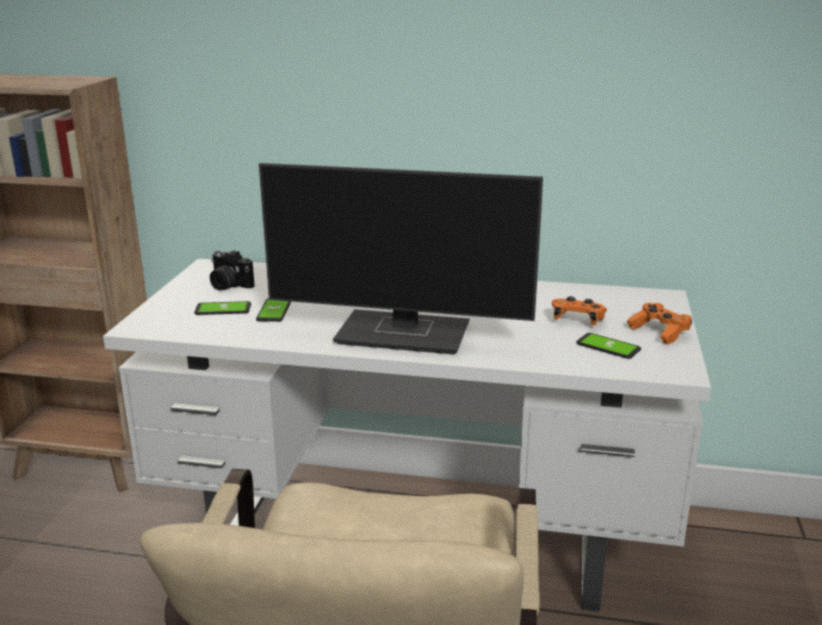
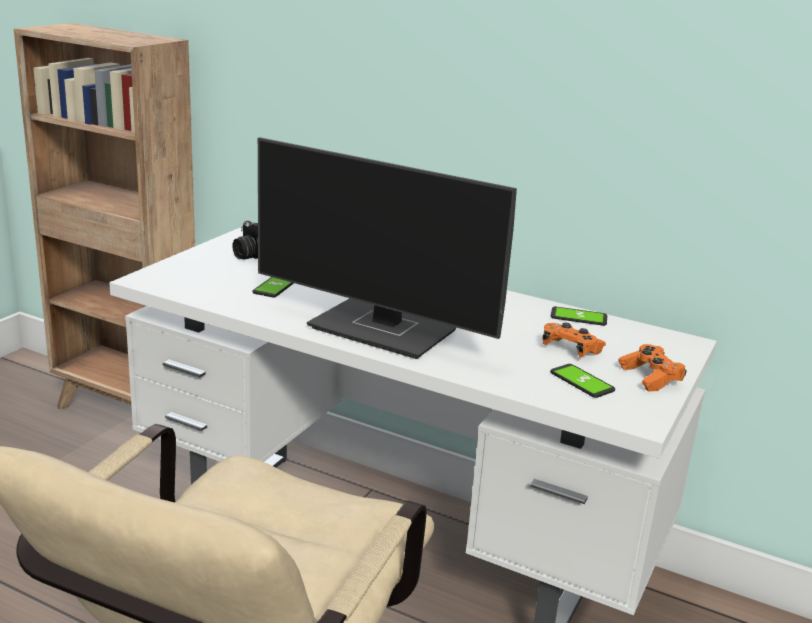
camera: 15 degrees right, 0 degrees up
(223, 309) = (230, 277): phone -> phone (578, 317)

